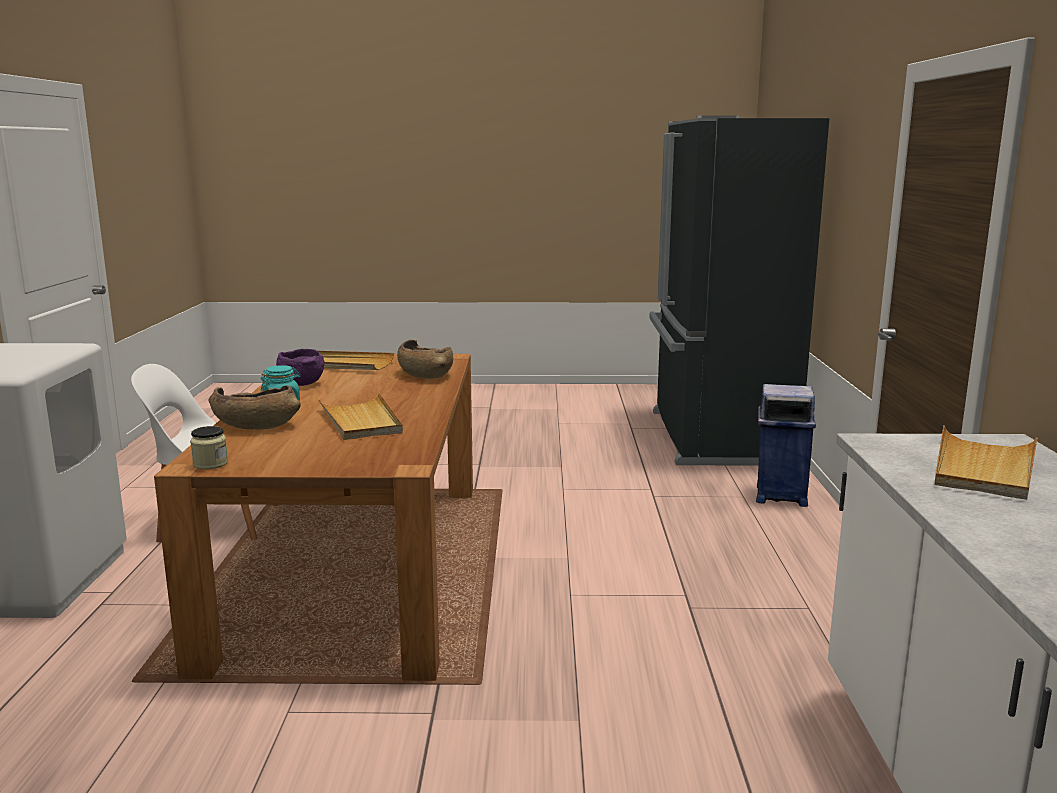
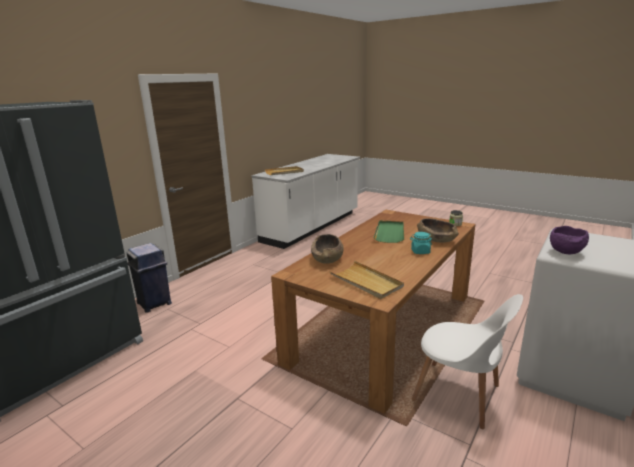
camera: 145 degrees left, 5 degrees up
(301, 384) = (403, 266): purple bowl -> purple bowl (566, 253)
(361, 421) = (390, 233): beige tray -> green tray

